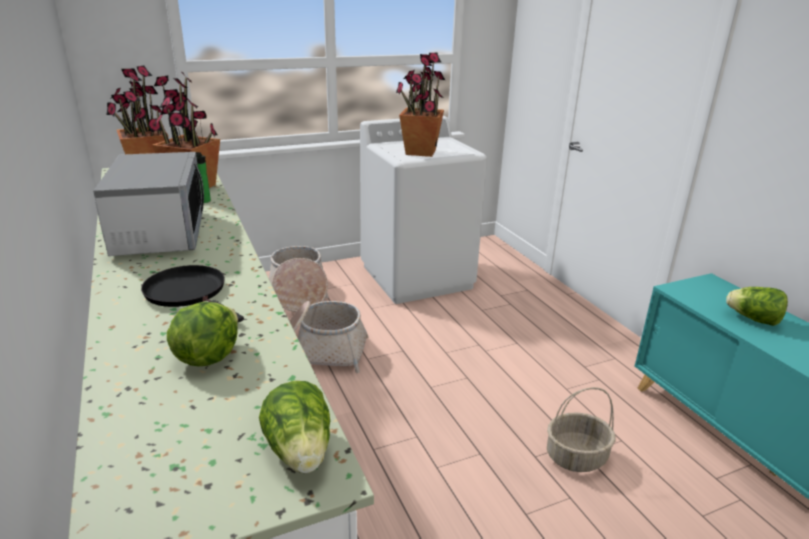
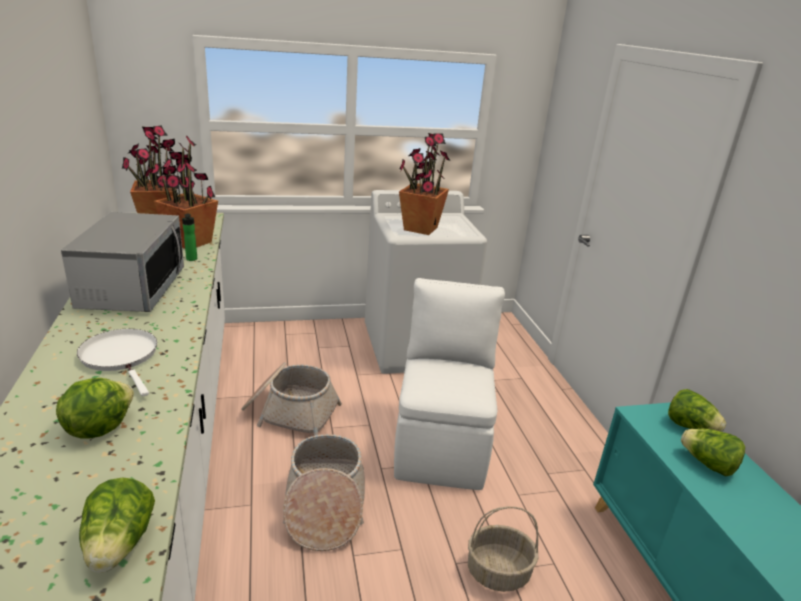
camera: 10 degrees right, 0 degrees up
(189, 293) = (121, 357): black frying pan -> white frying pan
(298, 293) = (294, 348): basket -> basket (324, 506)
(478, 357) = (441, 445): none -> white chair
(723, 293) = (690, 427): none -> lettuce

